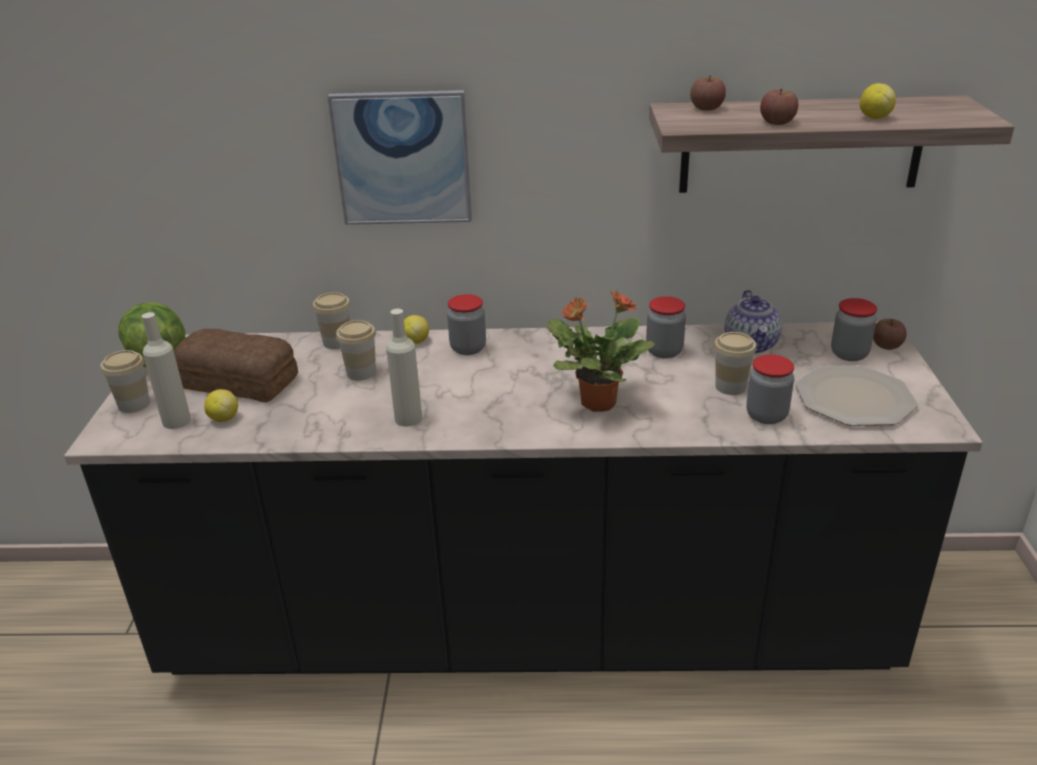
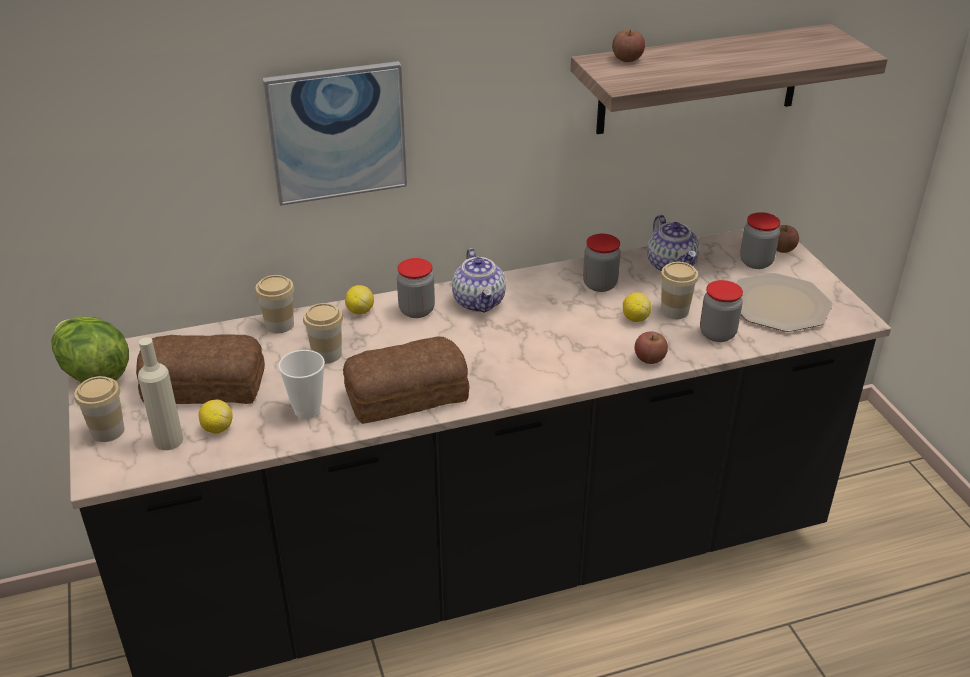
camera: 20 degrees left, 5 degrees up
(311, 417) = (307, 410): none -> cup
(408, 418) = (404, 394): beige bottle -> bread
(532, 350) = (479, 302): none -> teapot
(596, 402) = (568, 347): potted plant -> none
(777, 122) = (700, 71): apple -> apple (649, 358)
(874, 117) = (775, 58): lemon -> lemon (635, 318)

